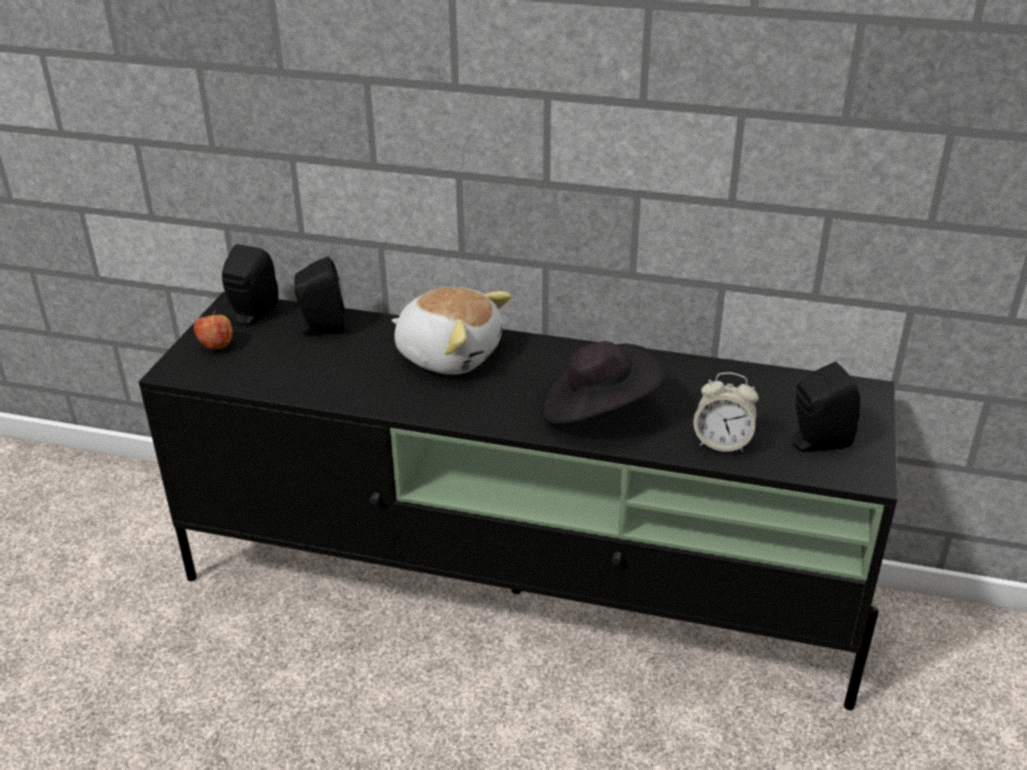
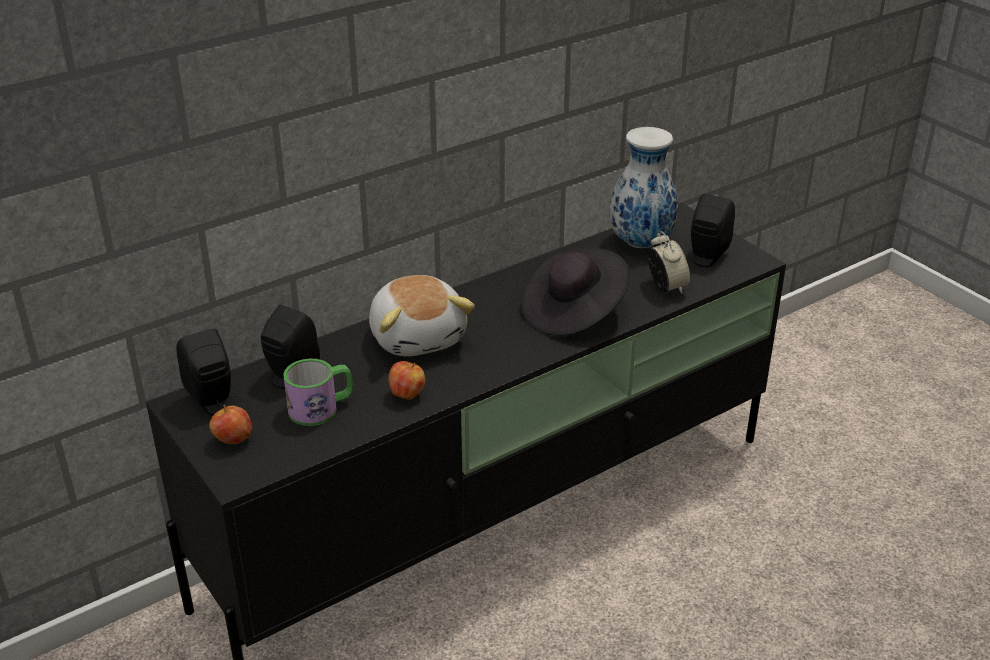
camera: 50 degrees left, 0 degrees up
(298, 361) = (321, 408): none -> mug
(363, 389) = (407, 394): none -> apple
(449, 354) = (418, 336): plush toy -> plush toy turned 90 degrees clockwise
(722, 442) = (666, 287): alarm clock -> alarm clock turned 75 degrees counterclockwise
(774, 392) = (640, 243): none -> vase

